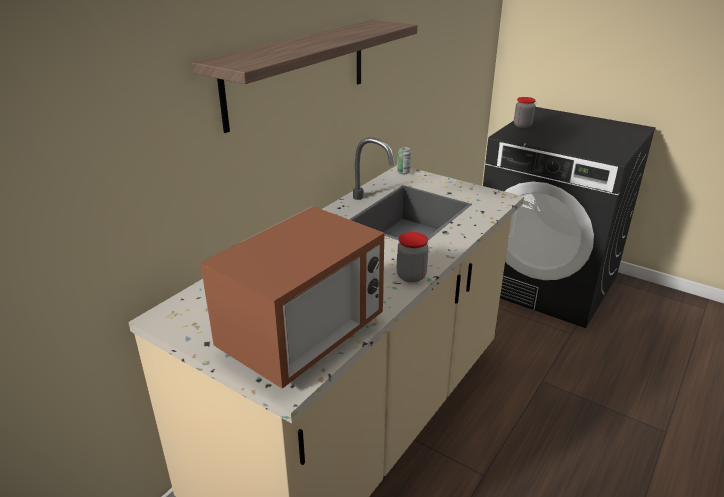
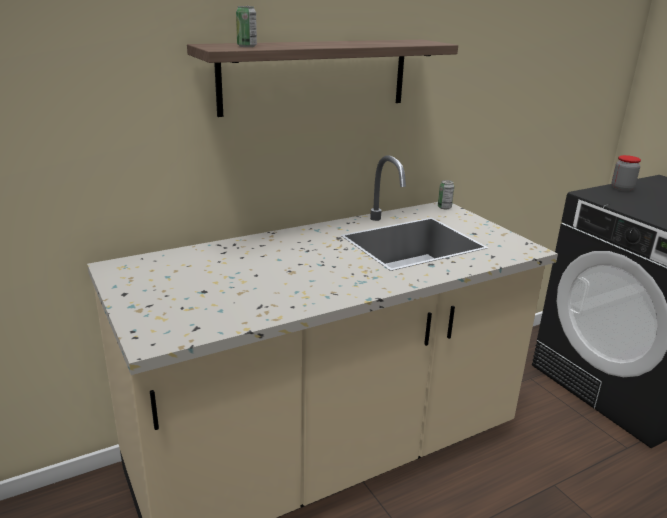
camera: 25 degrees right, 5 degrees down
(261, 57) = (247, 46): none -> can
(302, 336) = (203, 311): microwave -> none
(411, 276) = (354, 292): jar -> none

